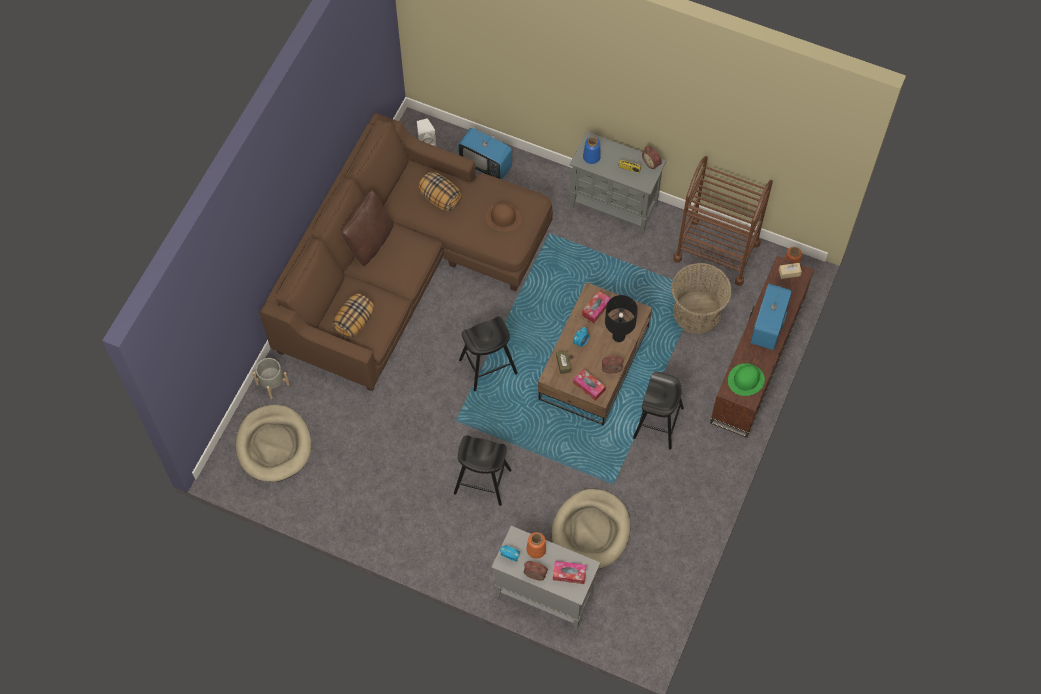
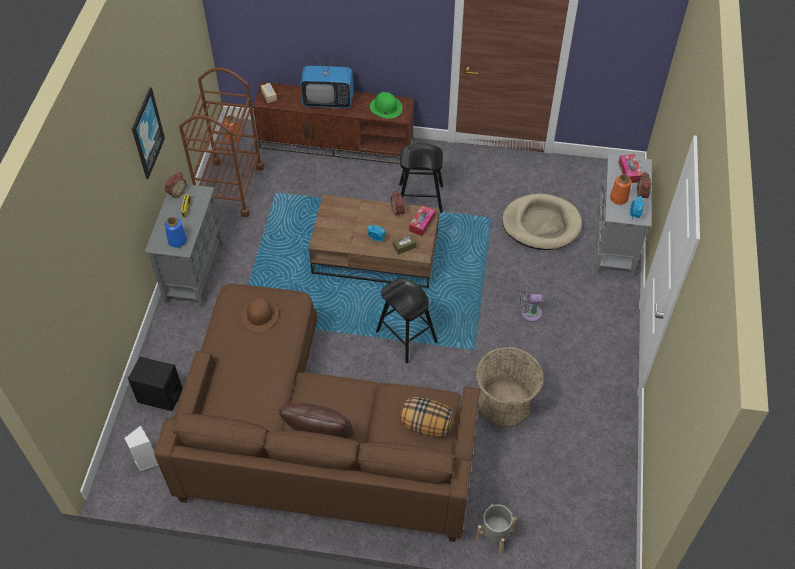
camera: 105 degrees left, 10 degrees down
(274, 445) = (565, 510): beige dog bed -> none
(440, 198) = (247, 379): pillow -> none
(482, 481) = (528, 313): black stool -> grey fan
(486, 164) = (160, 396): television -> black speaker
(596, 309) = (337, 234): tissue box -> none
(618, 336) = (361, 212): black table lamp -> none
(661, 107) = (146, 133): none -> picture
(696, 312) = (300, 191): basket -> basket (504, 404)

